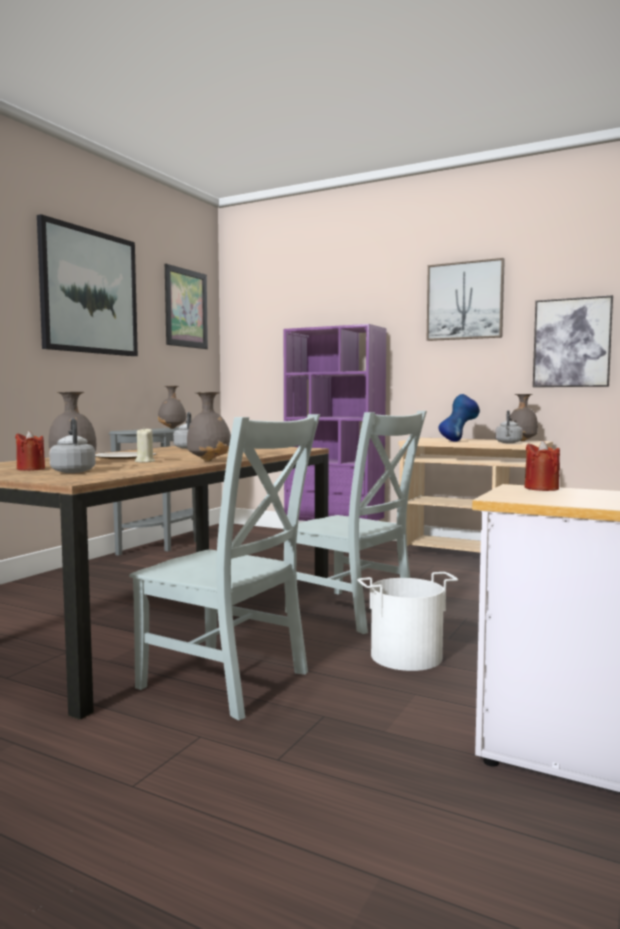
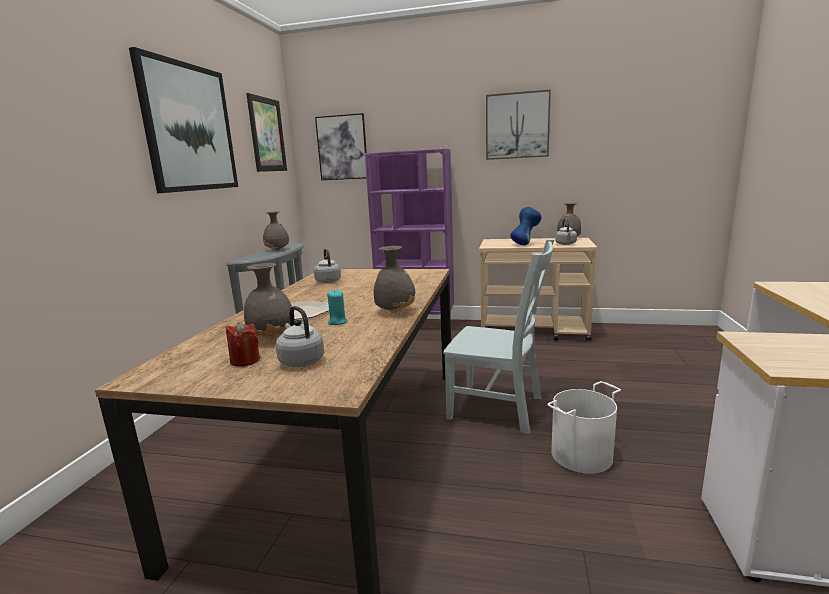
camera: 15 degrees left, 10 degrees up
(144, 461) = (337, 322): beige candle -> turquoise candle
(229, 682) = (471, 524): grey chair -> none
(541, 488) = (769, 339): red candle -> none
(572, 343) = (603, 160): picture -> picture (342, 147)

